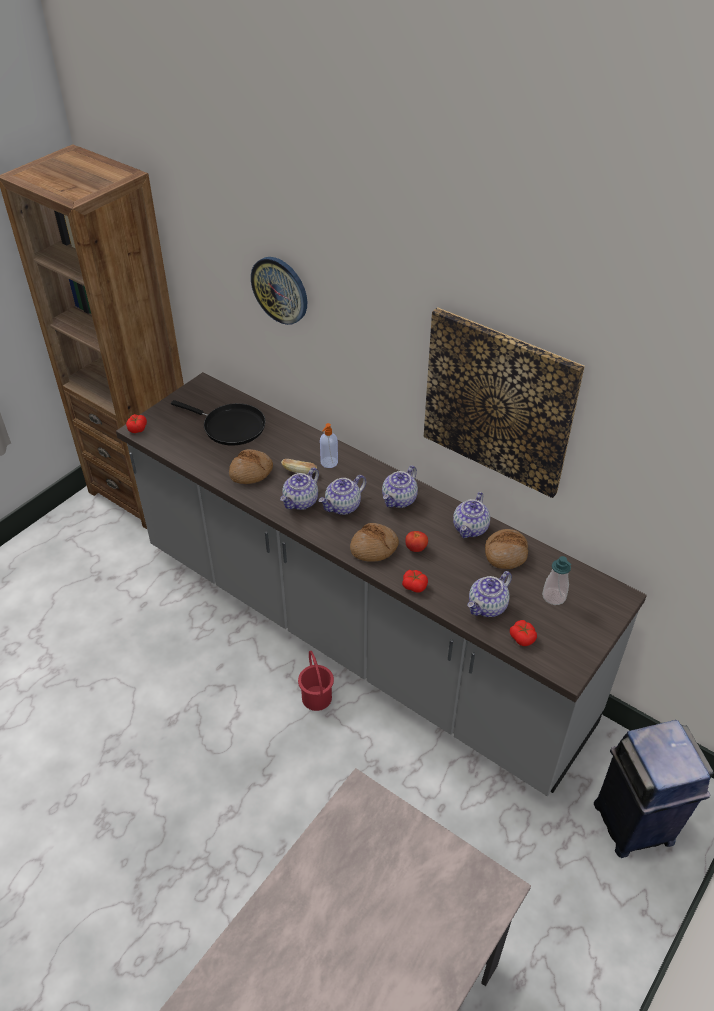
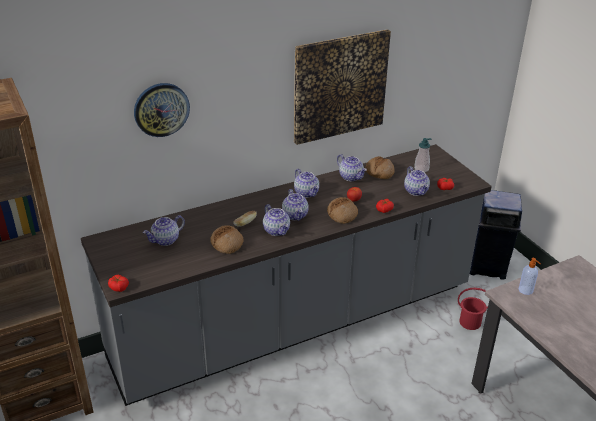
camera: 65 degrees left, 10 degrees down
(230, 426) = (165, 240): black frying pan -> teapot
(317, 697) = (336, 361): red bucket -> red bucket (470, 322)
(328, 463) = (247, 209): soap dispenser -> soap dispenser (526, 290)

